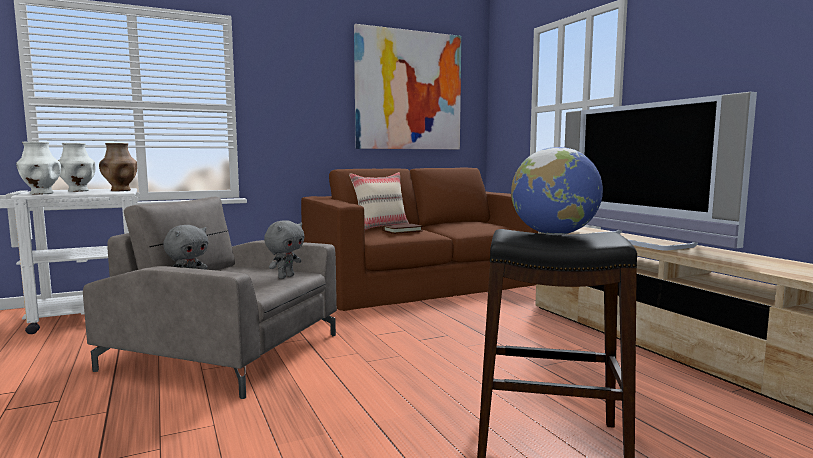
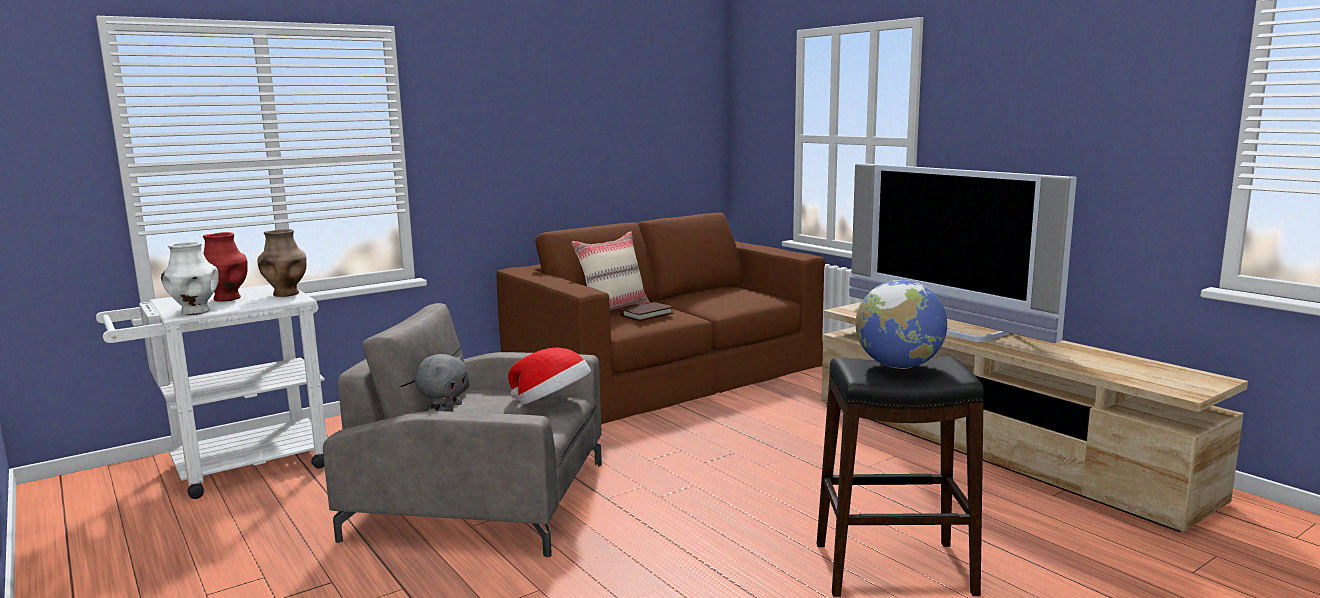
camera: 10 degrees left, 5 degrees up
(78, 191) = (227, 299): white vase -> red vase
(285, 277) = (552, 403): grey plush toy -> hat
(408, 90) = (628, 110): picture -> none

